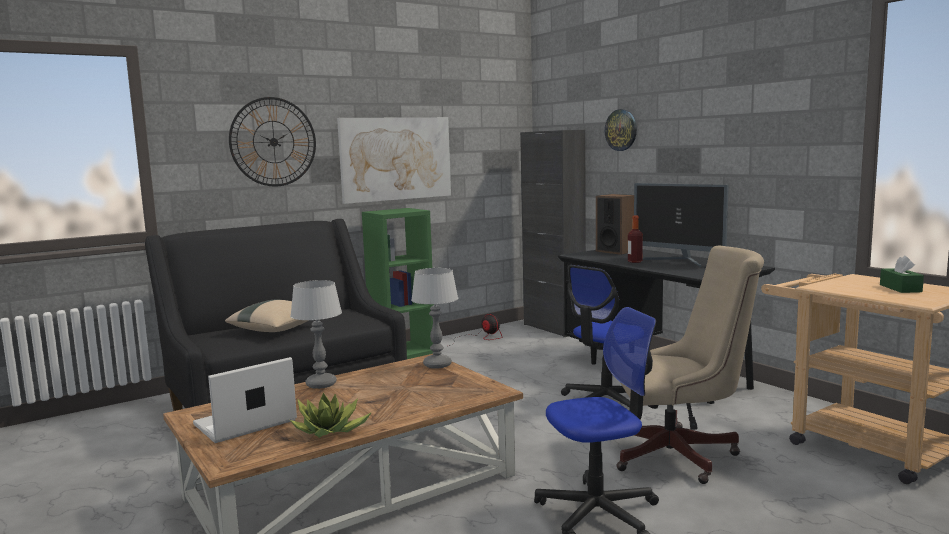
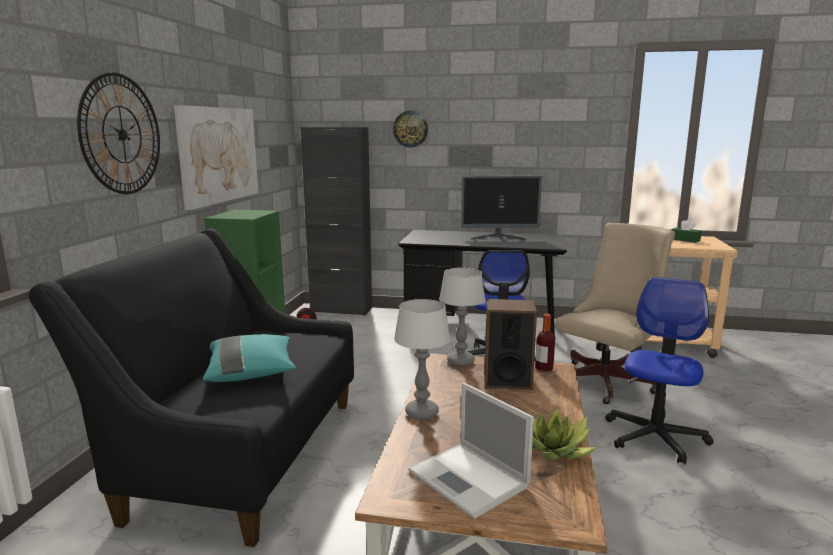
camera: 45 degrees left, 5 degrees up
(243, 423) = (470, 480): laptop -> laptop turned 45 degrees counterclockwise
(277, 330) = (251, 373): beige pillow -> turquoise pillow
(616, 251) = (428, 234): speaker -> speaker (507, 381)
(634, 261) = (472, 241): bottle -> bottle (544, 369)

